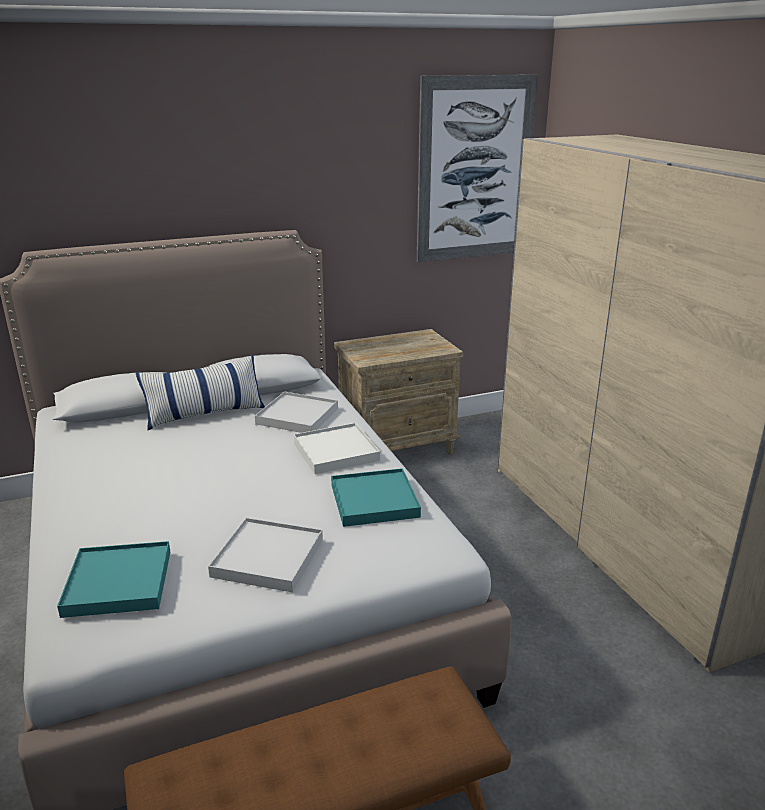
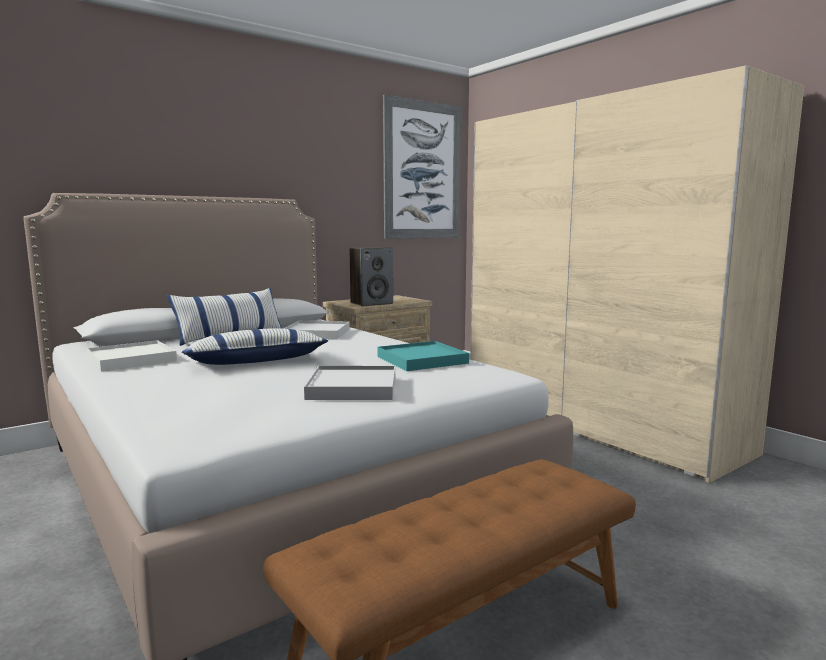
camera: 15 degrees left, 15 degrees down
(118, 583) = (213, 407): turquoise tray -> none
(202, 483) = (255, 362): none -> pillow
(336, 452) = (366, 344): white tray -> white tray (131, 360)
(386, 354) = (371, 303): none -> speaker

